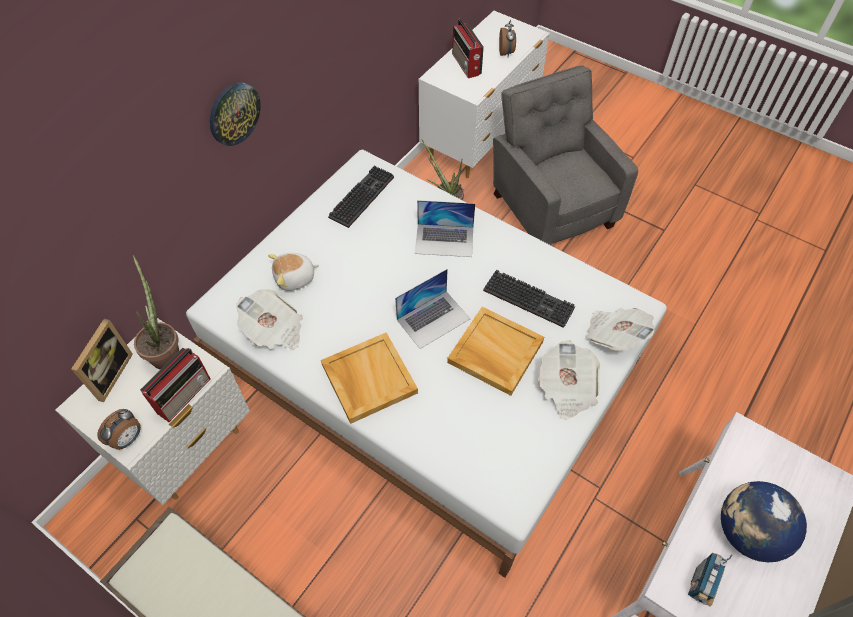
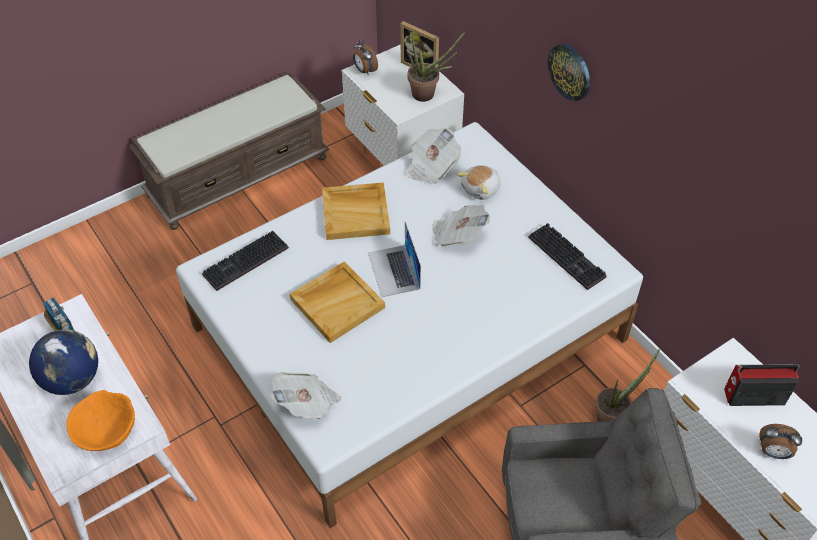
camera: 110 degrees right, 5 degrees down
(184, 394) = (386, 100): radio -> none
(295, 278) = (481, 189): plush toy -> plush toy turned 135 degrees counterclockwise
(444, 240) = (483, 307): laptop -> none
(530, 299) = (381, 351): keyboard -> keyboard (245, 263)
(566, 389) = (274, 341): newspaper -> newspaper (458, 235)
(774, 461) = (107, 432): none -> orange bowl

